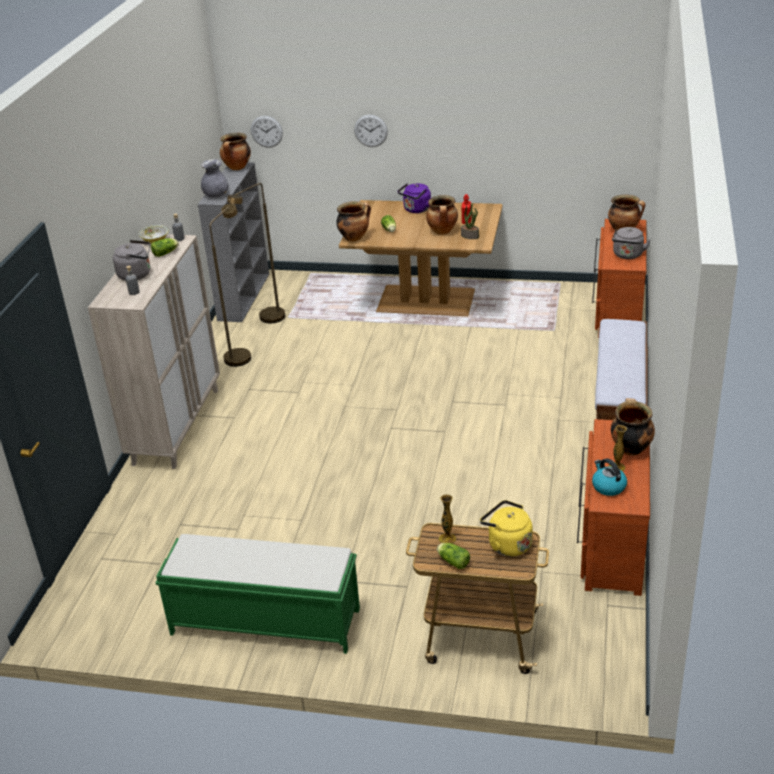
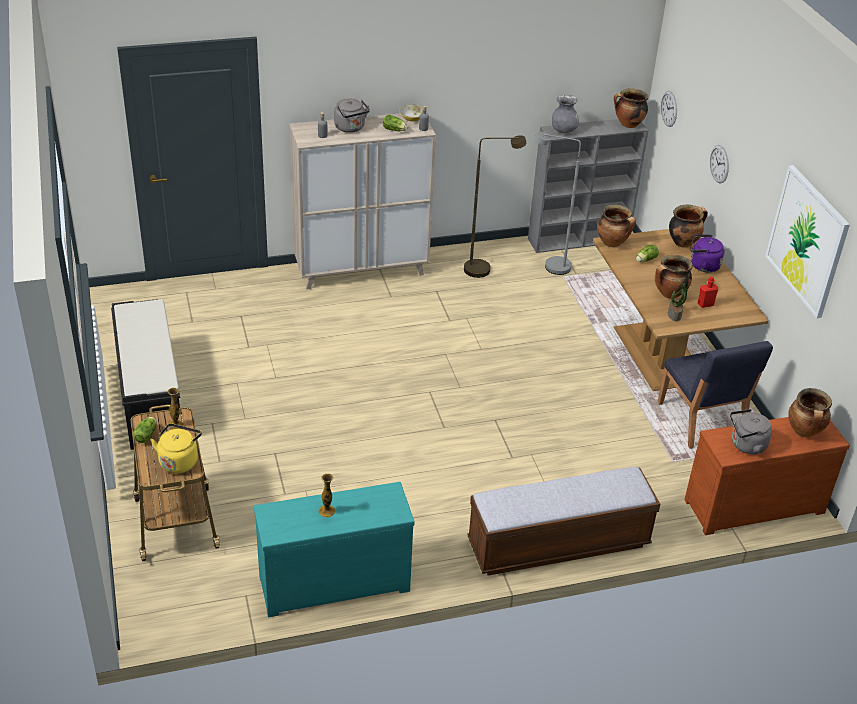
camera: 60 degrees right, 5 degrees up
(264, 621) = (150, 395): green bench -> black bench
(268, 320) = (550, 266): brown floor lamp -> grey floor lamp
(515, 305) = (701, 421): none -> blue chair
(522, 115) = (807, 241): none -> picture
(608, 486) = (293, 511): kettle -> none
(610, 543) = (333, 580): brown dresser -> turquoise dresser
(630, 448) = (362, 515): cooking pot -> cooking pot (683, 242)

